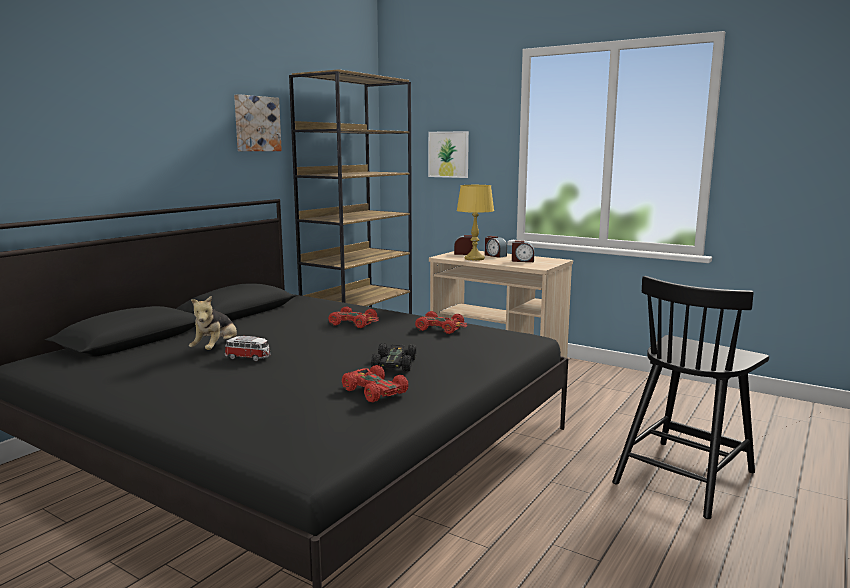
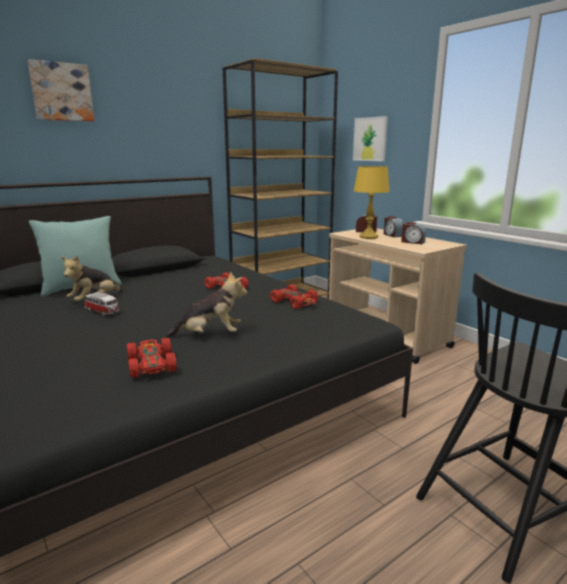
camera: 20 degrees right, 5 degrees up
(179, 339) = (81, 288): none -> turquoise pillow
(256, 124) = (189, 111): picture -> picture (61, 92)
(394, 364) = (210, 335): black toy car -> plush toy

